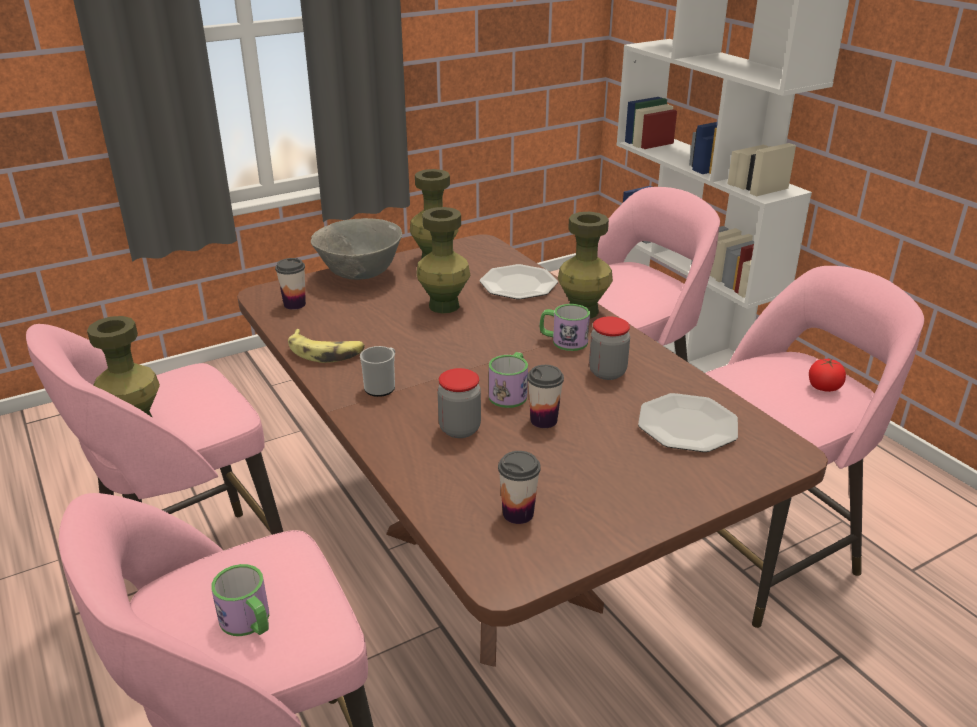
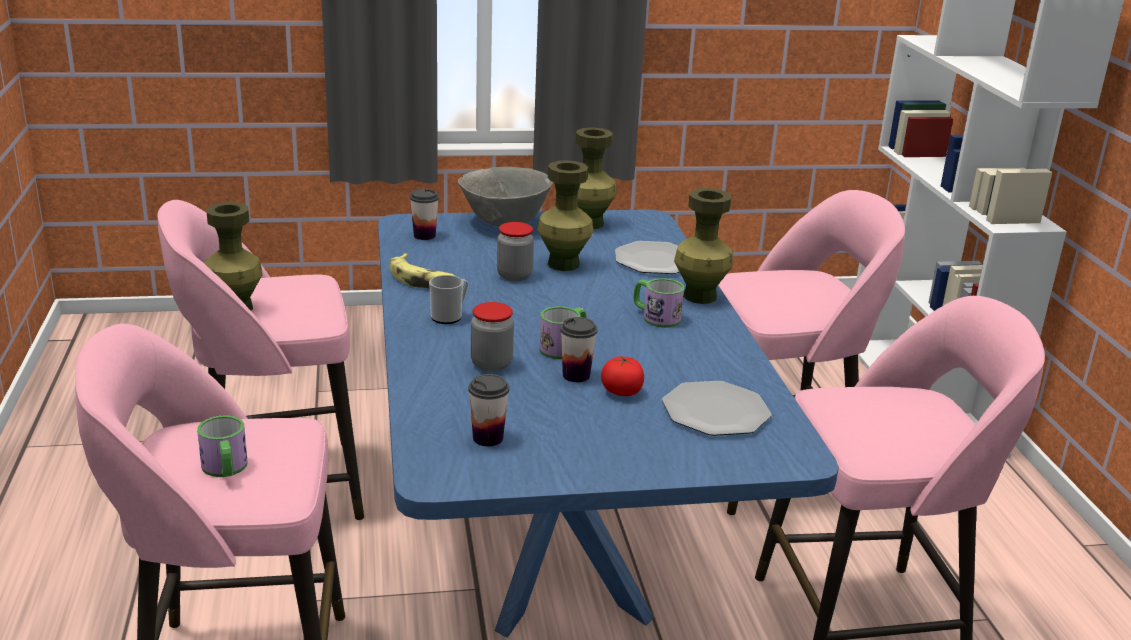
camera: 20 degrees right, 5 degrees down
(489, 569) = (555, 554): brown dining table -> blue dining table
(607, 372) = (676, 351): jar -> jar (514, 276)
(823, 387) = (930, 427): tomato -> tomato (621, 392)

